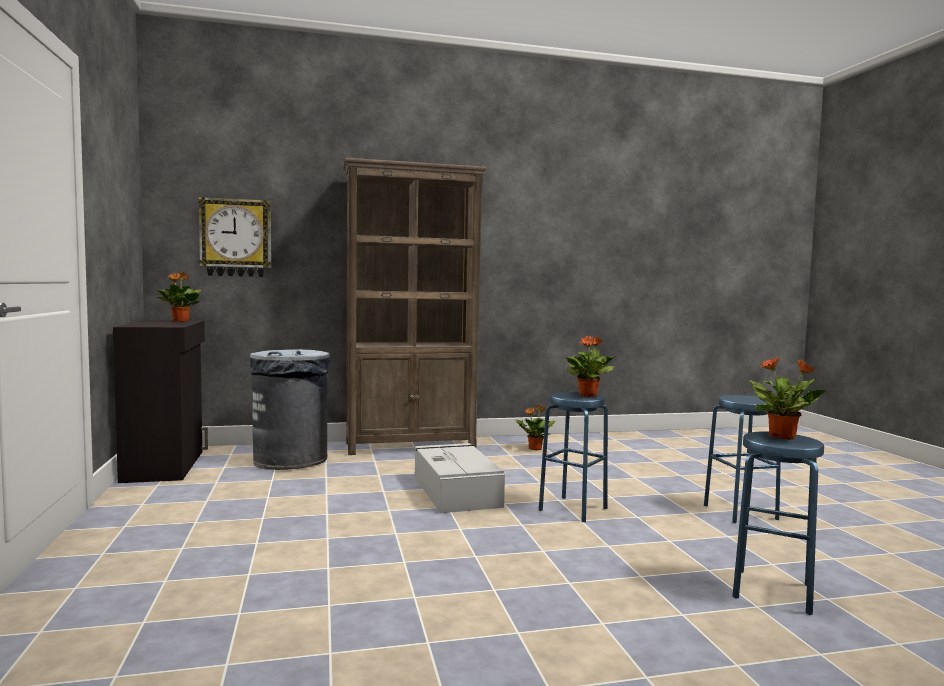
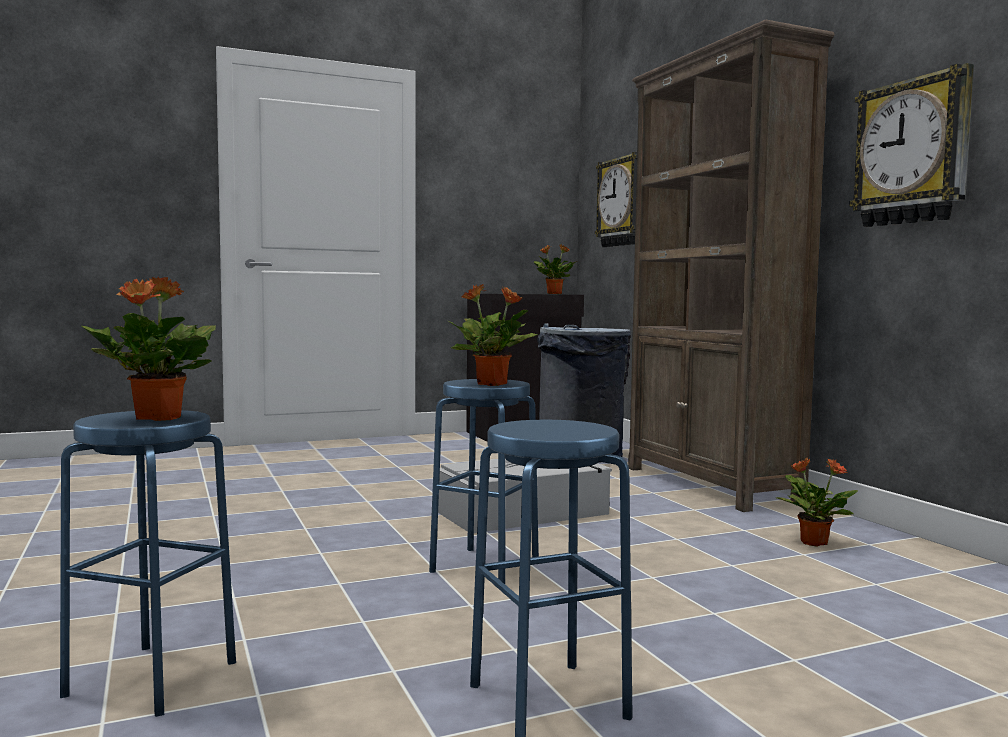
camera: 80 degrees right, 0 degrees up
(519, 250) = (912, 152): none -> wall clock

